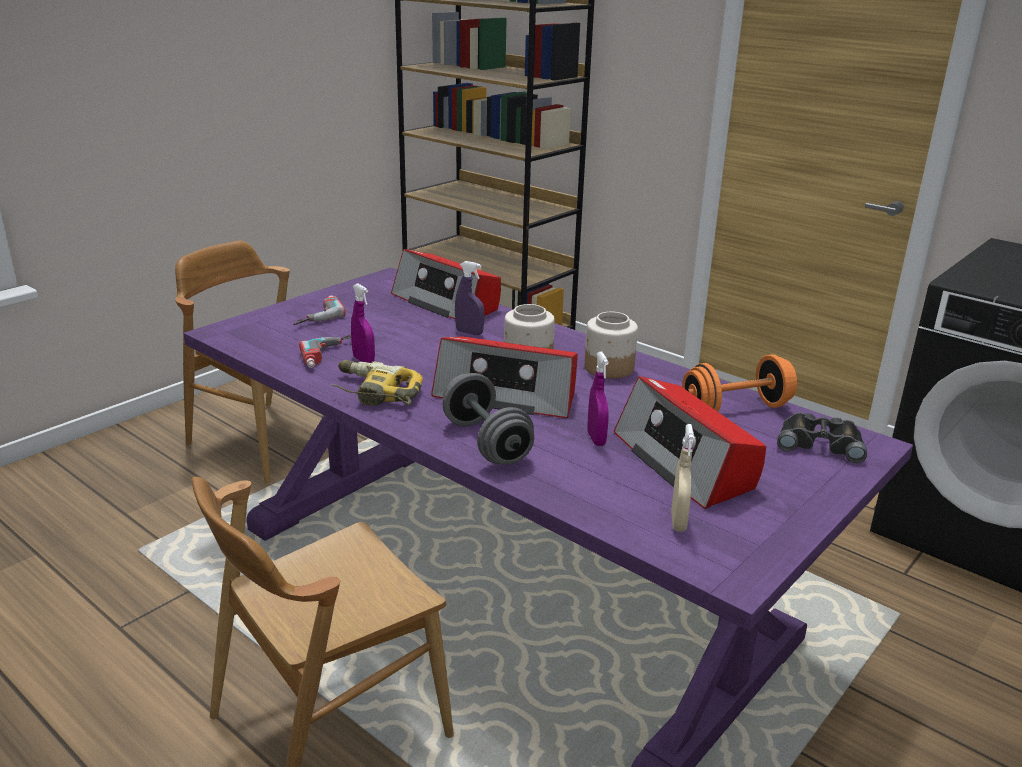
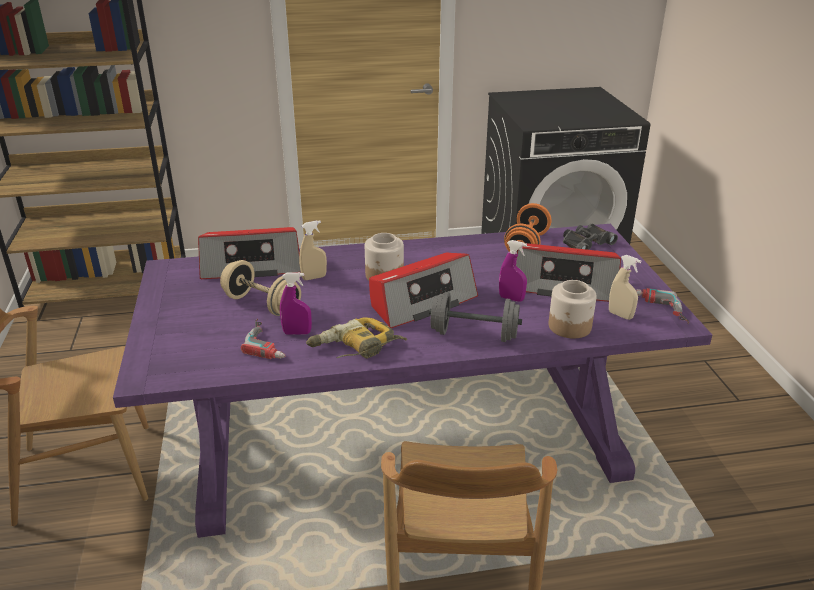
camera: 50 degrees left, 5 degrees up
(315, 315) = (184, 324): power drill -> power drill (658, 310)
(389, 330) = (262, 304): none -> beige dumbbell
(469, 332) = (314, 277): purple spray bottle -> beige spray bottle
(608, 368) = (432, 256): jar -> jar (570, 327)

